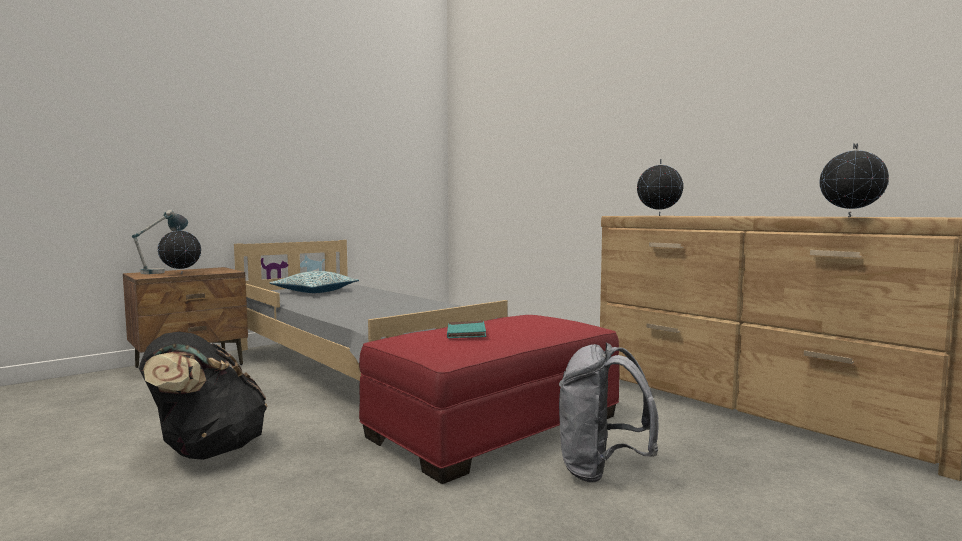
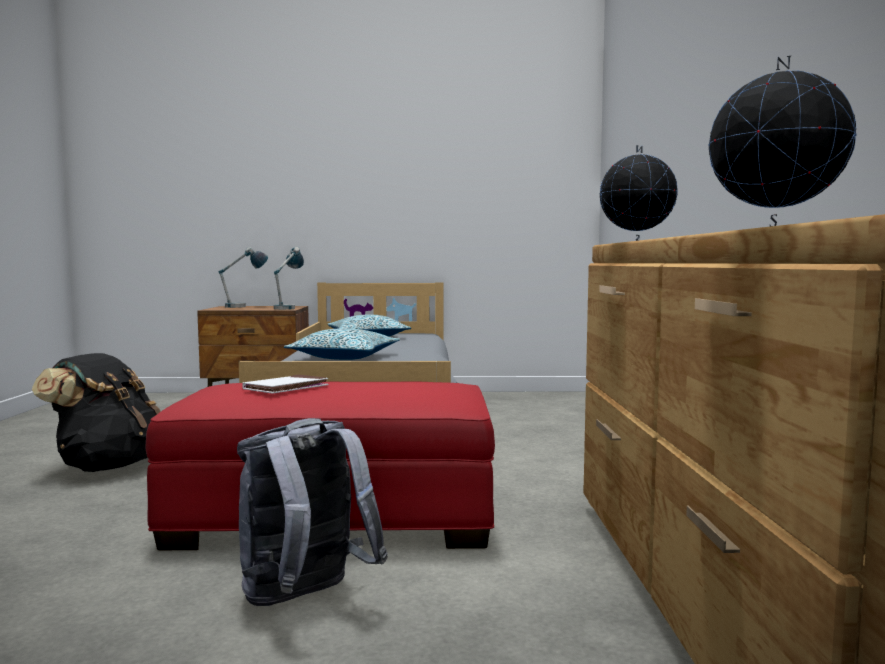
camera: 40 degrees right, 0 degrees up
(181, 274) = (244, 309): globe -> none
(223, 270) = (288, 308): none -> table lamp
(377, 308) = (344, 357): none -> pillow
(466, 333) = (286, 388): turquoise book -> white book

